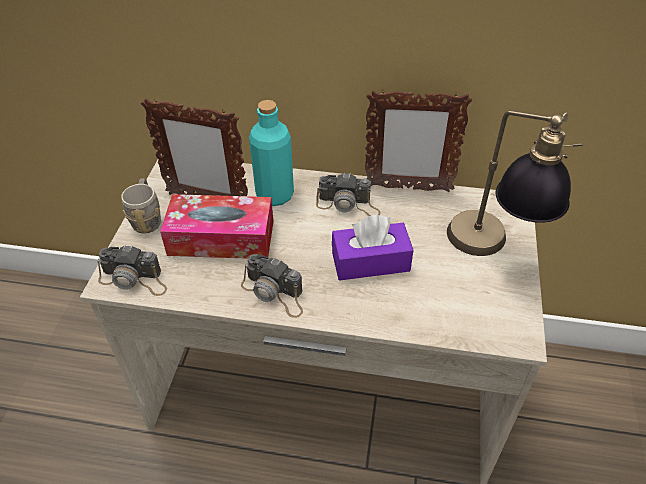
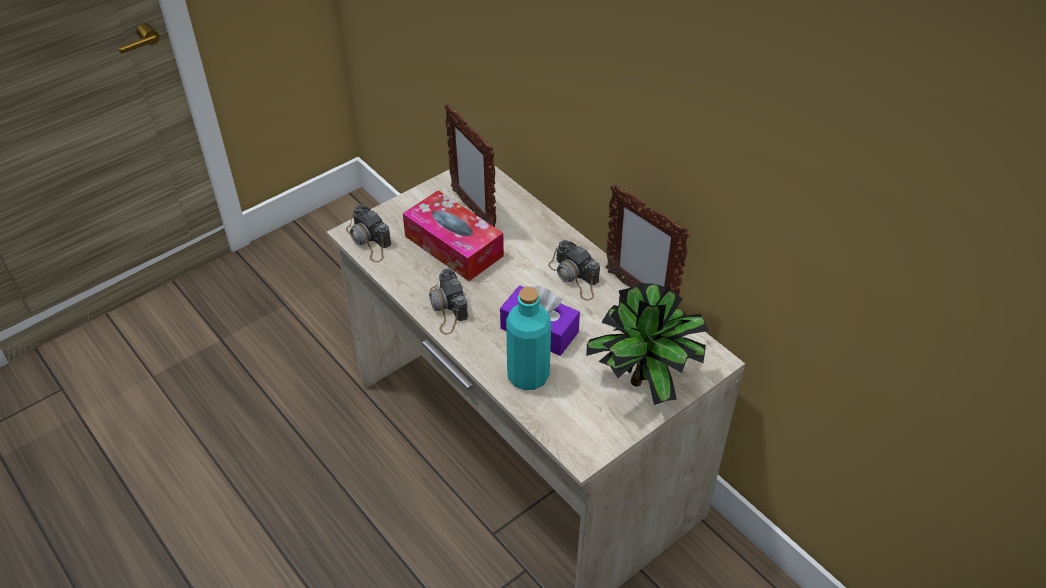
camera: 40 degrees right, 0 degrees up
(147, 218) = (419, 201): grey mug -> none
(274, 195) = (527, 236): turquoise bottle -> turquoise bottle (528, 376)
(492, 251) = (645, 384): table lamp -> potted plant

